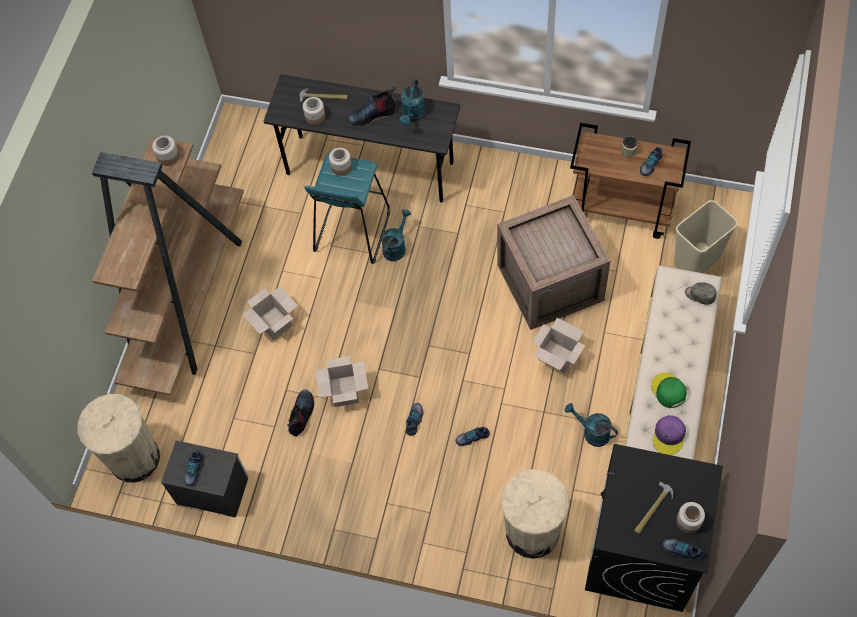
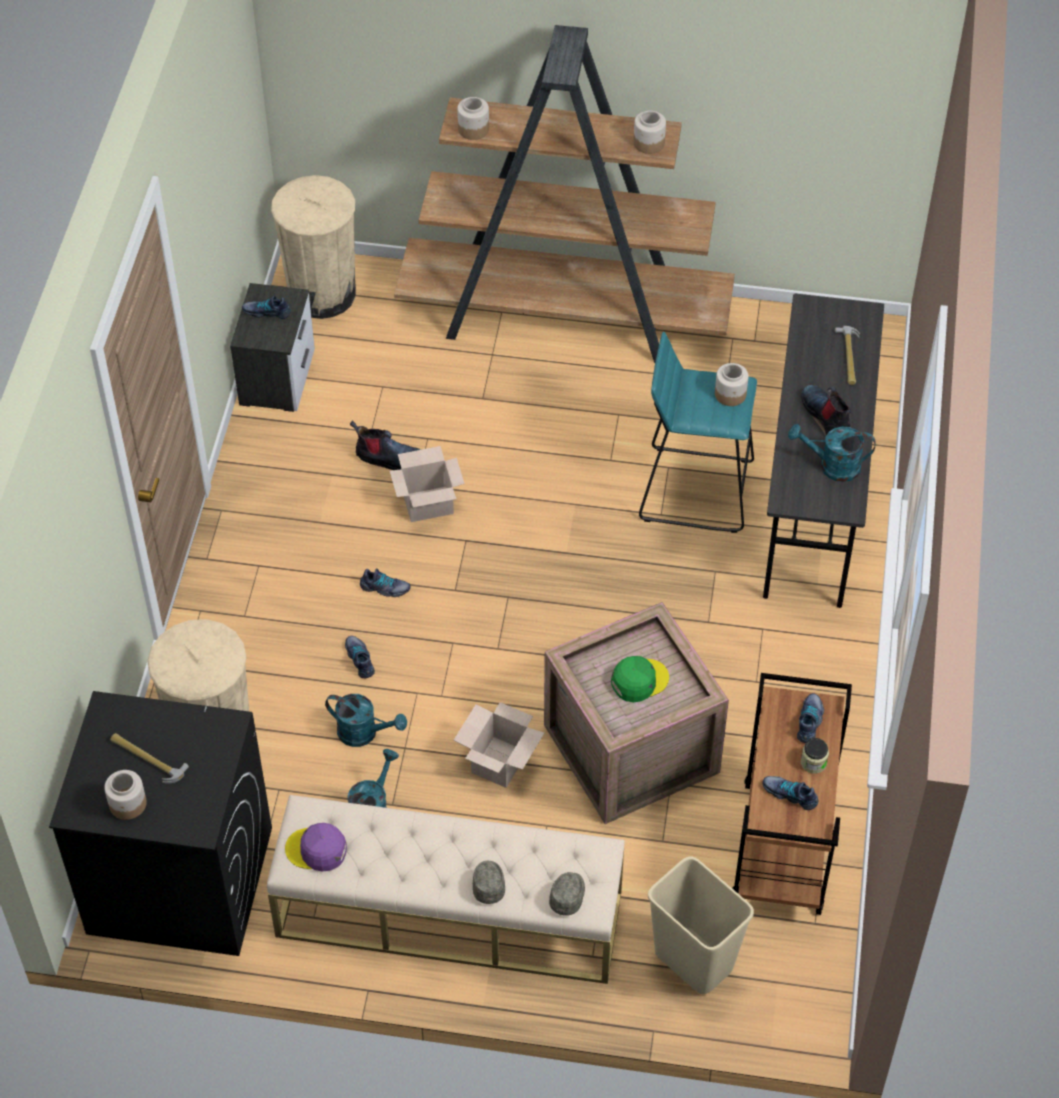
camera: 80 degrees right, 10 degrees down
(275, 323) = (531, 415): cardboard box -> none
(315, 117) = (811, 351): jar -> jar (473, 129)
(396, 246) = (675, 545): turquoise watering can -> turquoise watering can (364, 733)
(668, 391) = (393, 849): green cap -> green cap (639, 680)
(682, 550) = (84, 795): shoe -> shoe (810, 721)
(692, 338) = (488, 883): none -> grey cap

